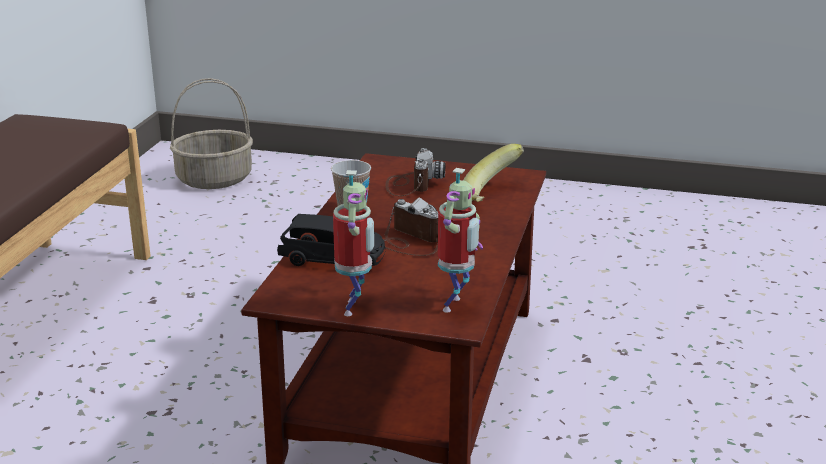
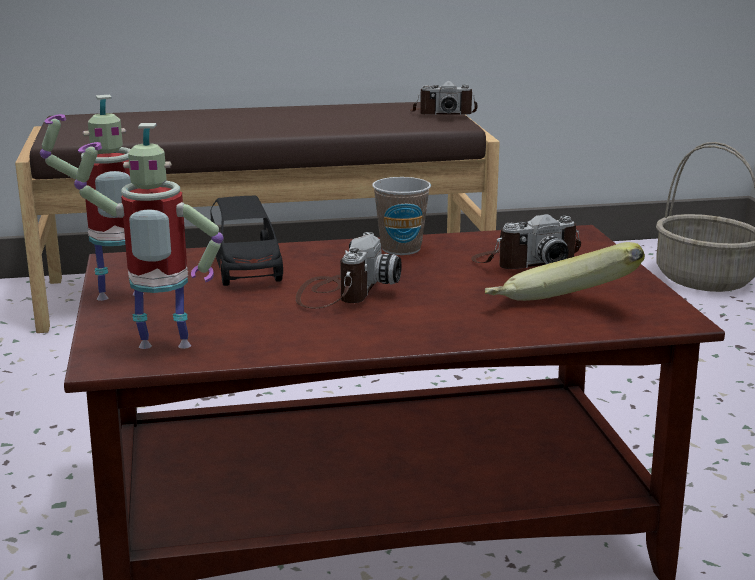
camera: 65 degrees right, 5 degrees down
(63, 124) = (443, 114): none -> camera

